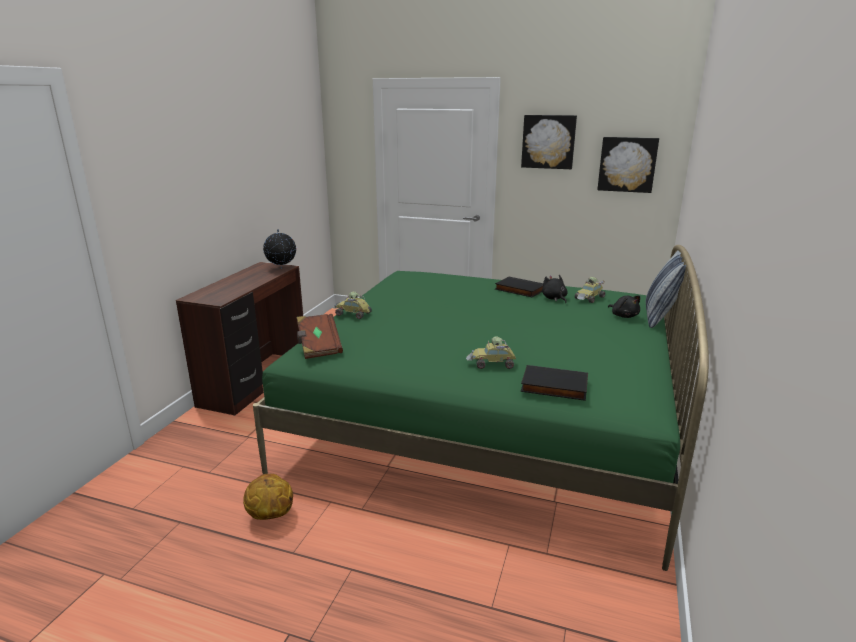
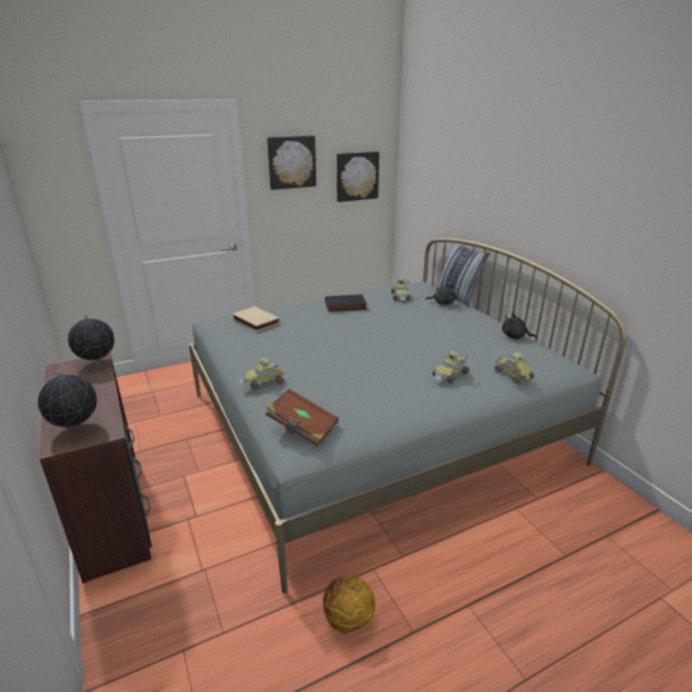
camera: 45 degrees left, 5 degrees up
(212, 293) = (76, 428): none -> globe
(425, 279) = (254, 322): none -> beige book
(488, 419) = (375, 427): green bed -> grey bed
(553, 387) = (511, 374): black book -> toy car
(554, 298) = (381, 305): black plush toy -> black plush toy (515, 337)

